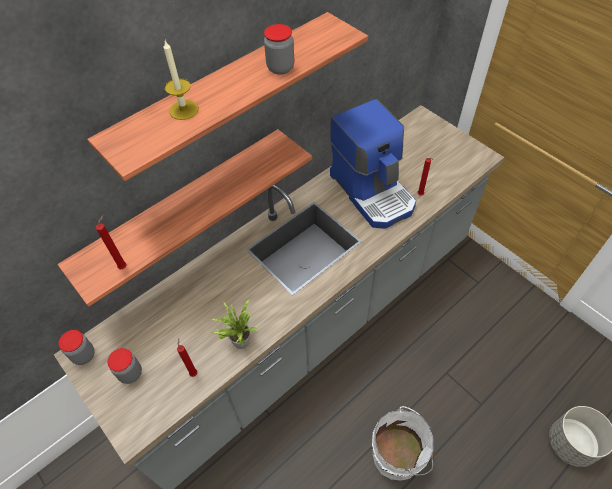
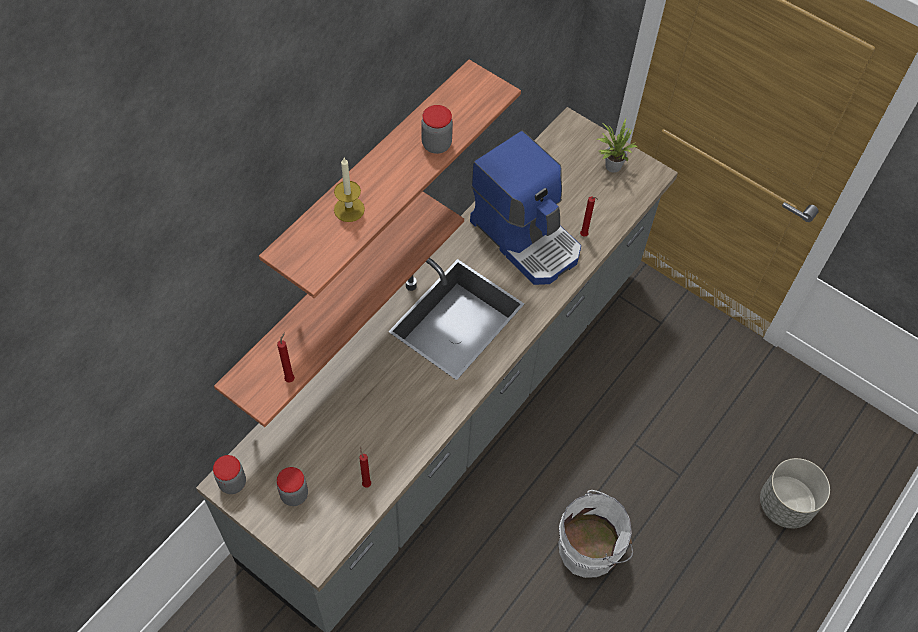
camera: 15 degrees left, 5 degrees up
(239, 340) = (408, 440): potted plant -> potted plant (611, 165)

